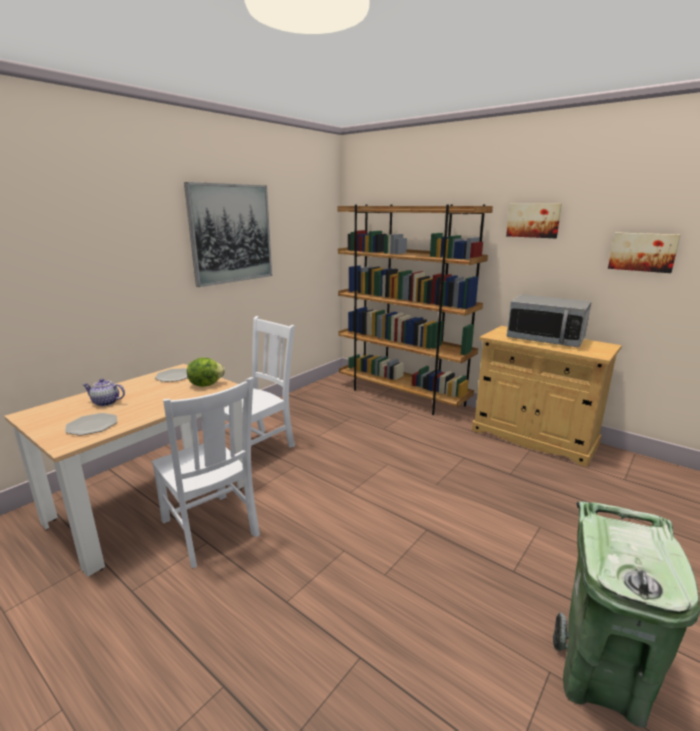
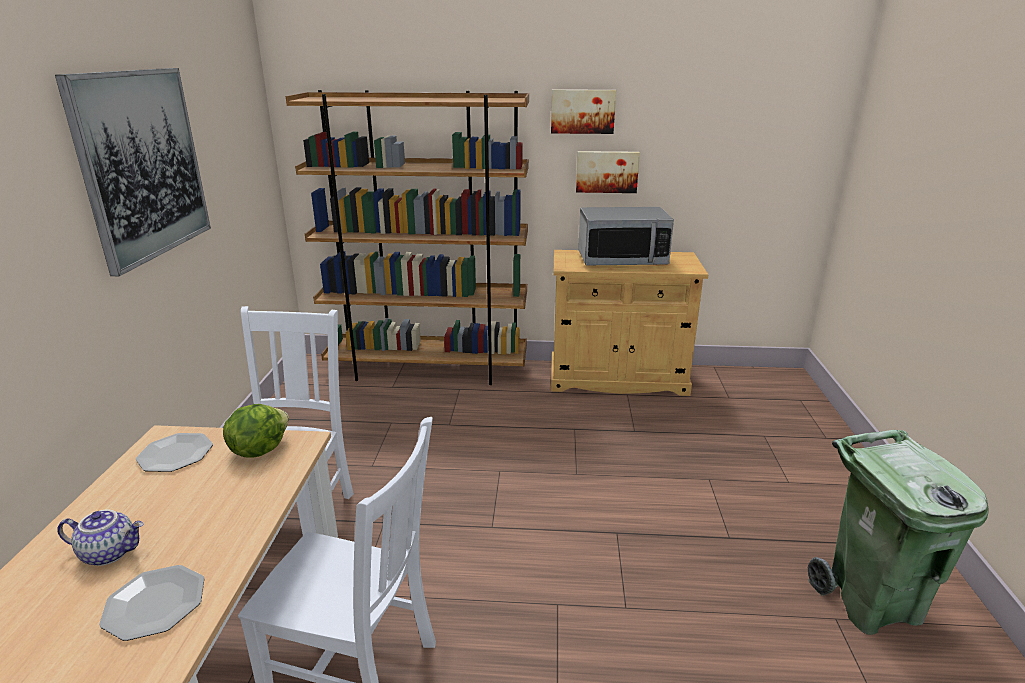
camera: 35 degrees left, 5 degrees up
(105, 403) = (110, 552): teapot -> teapot turned 150 degrees counterclockwise
(642, 252) = (707, 145): picture -> picture (607, 171)

